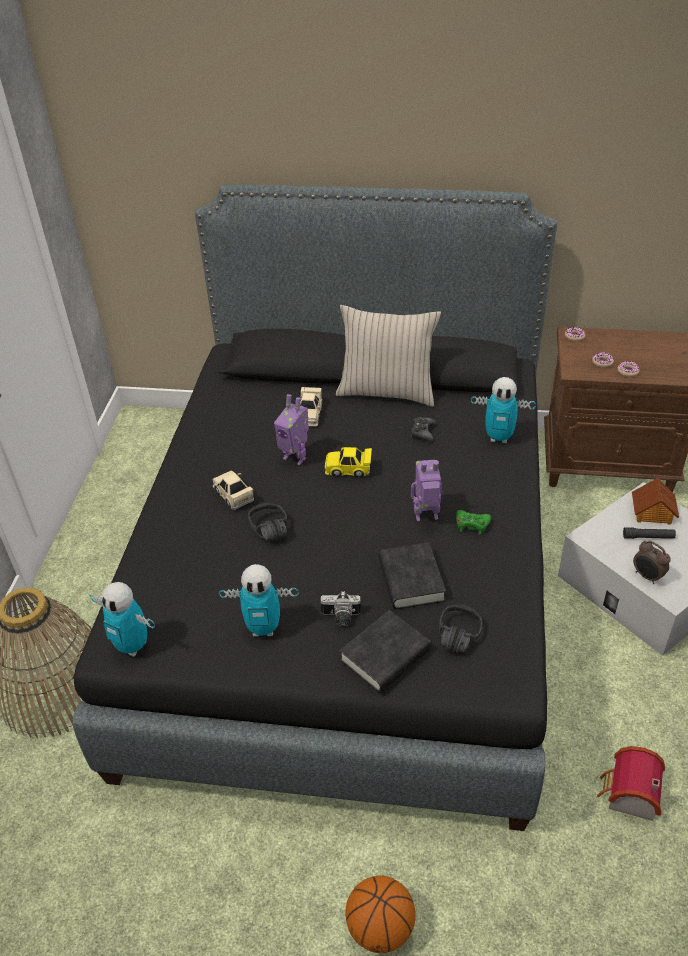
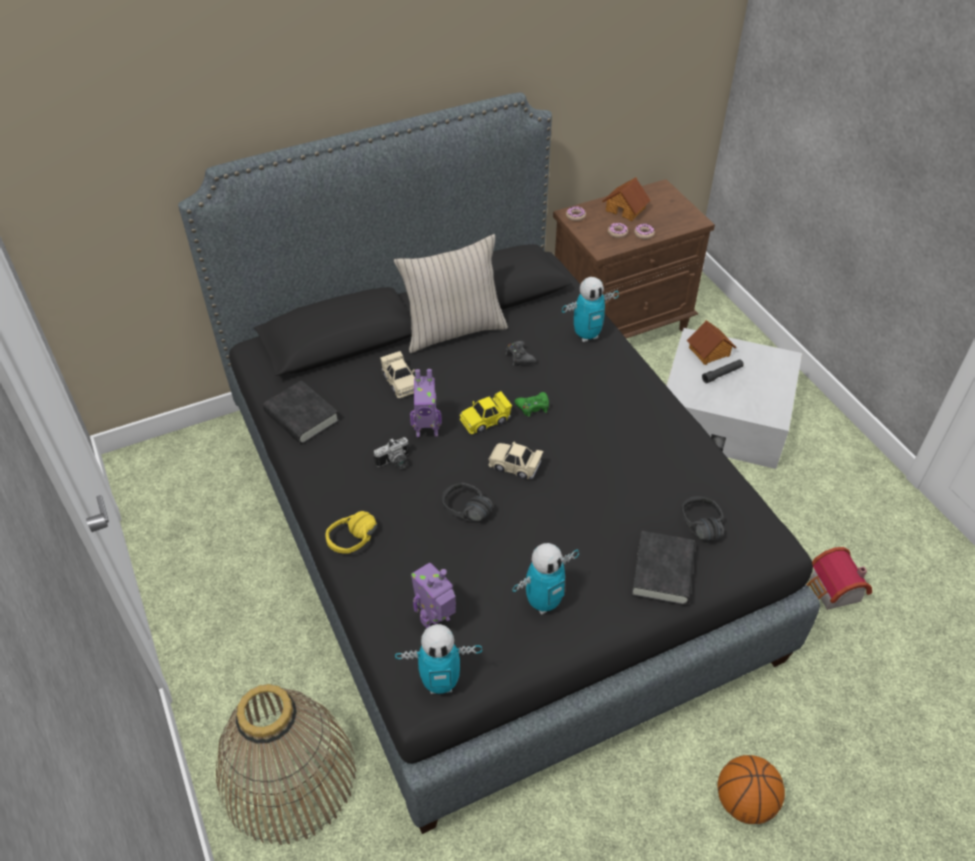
camera: 35 degrees left, 5 degrees up
(169, 517) = (358, 544): none -> yellow headphones
(233, 495) = (401, 493): beige toy car -> beige toy car (515, 465)
(340, 617) = (598, 558): camera -> camera (395, 463)
(411, 580) = (626, 497): black book -> black book (301, 417)
(426, 517) = (590, 434): toy robot -> toy robot (436, 622)
(472, 525) = (632, 424): green game controller -> green game controller (533, 407)
(629, 345) = (625, 209): none -> toy house
(647, 576) = (745, 408): alarm clock -> none

